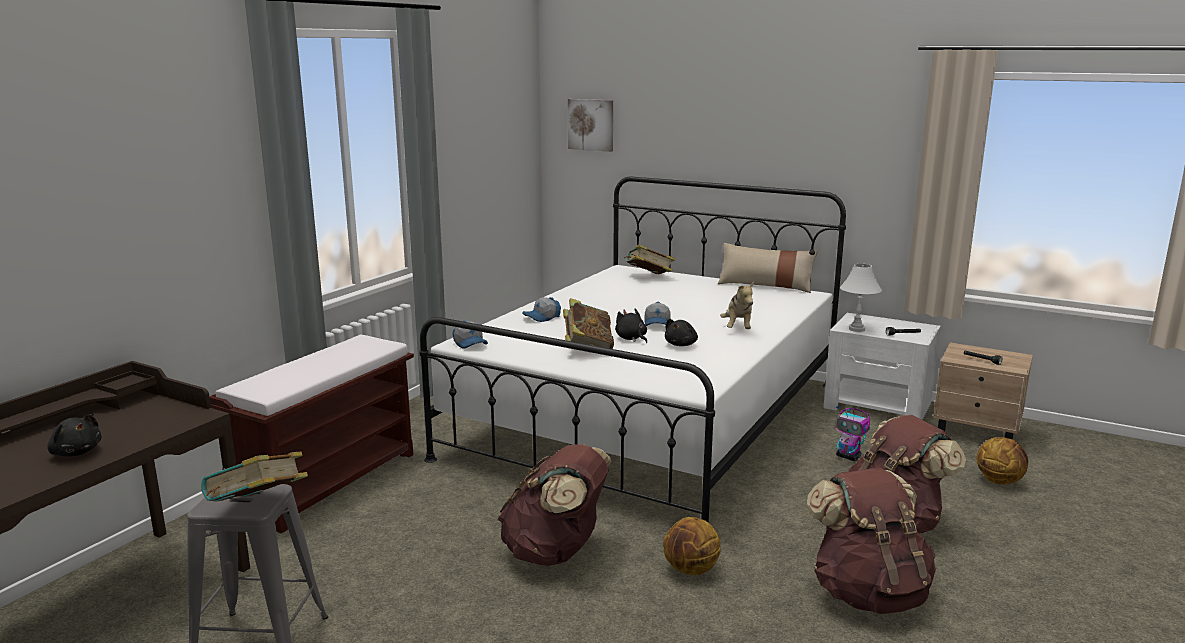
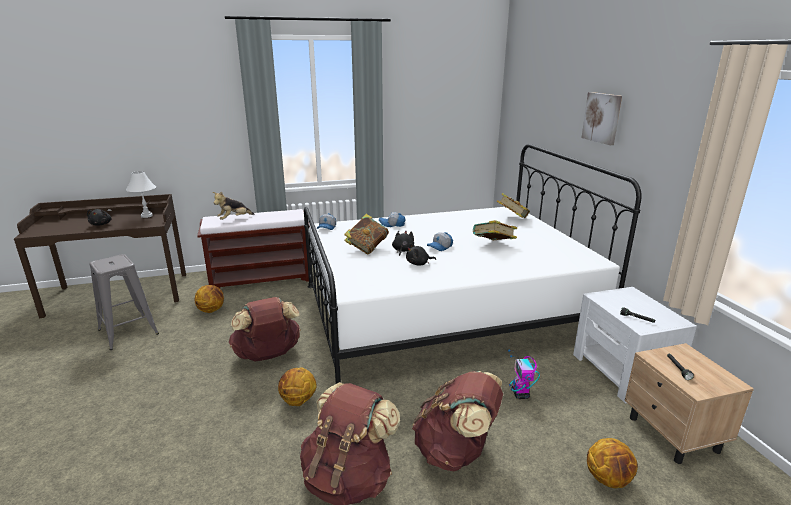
camera: 45 degrees right, 5 degrees up
(258, 508) = (106, 268): book -> book (493, 245)
(343, 550) = (211, 310): none -> basketball
(591, 124) = (520, 103): picture -> picture (602, 118)
(737, 328) = (479, 266): plush toy -> plush toy (234, 219)
(765, 286) = (578, 245): beige pillow -> none
(857, 329) = (606, 301): white table lamp -> white table lamp (146, 216)

